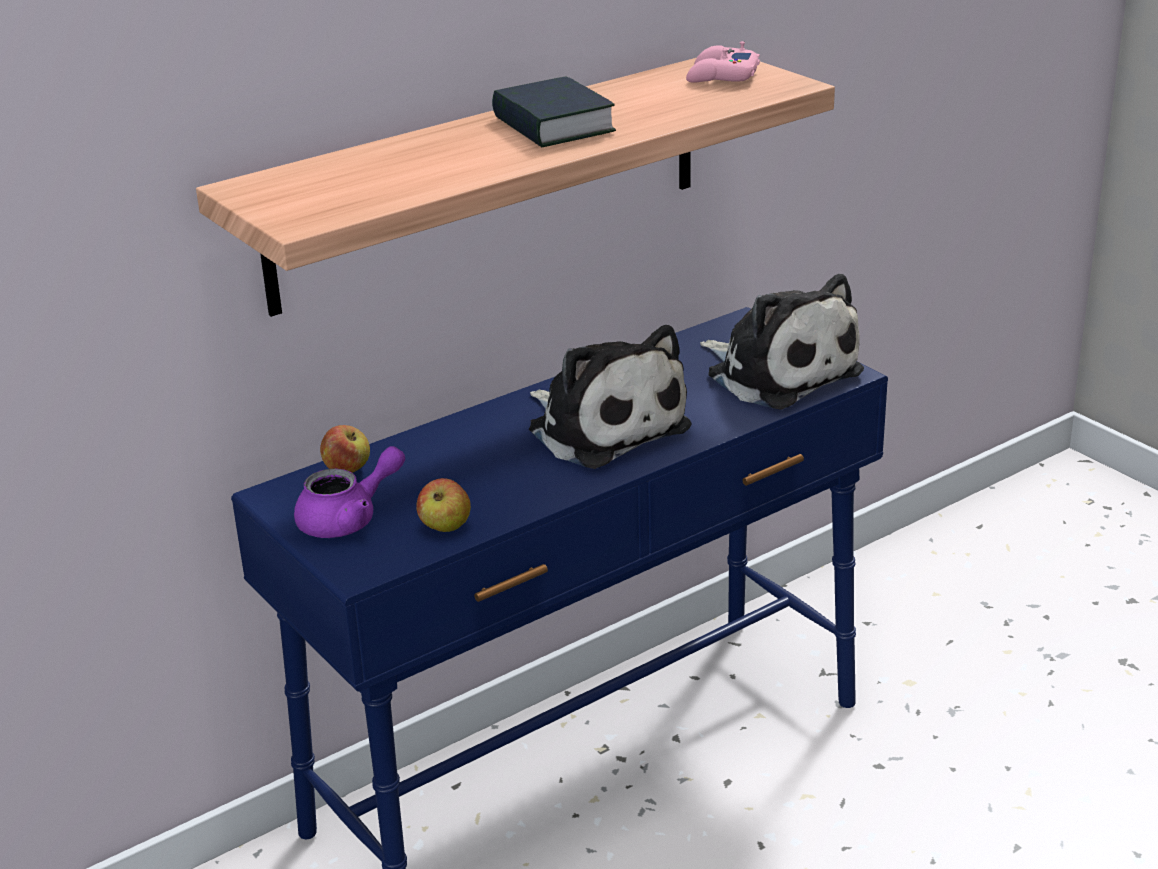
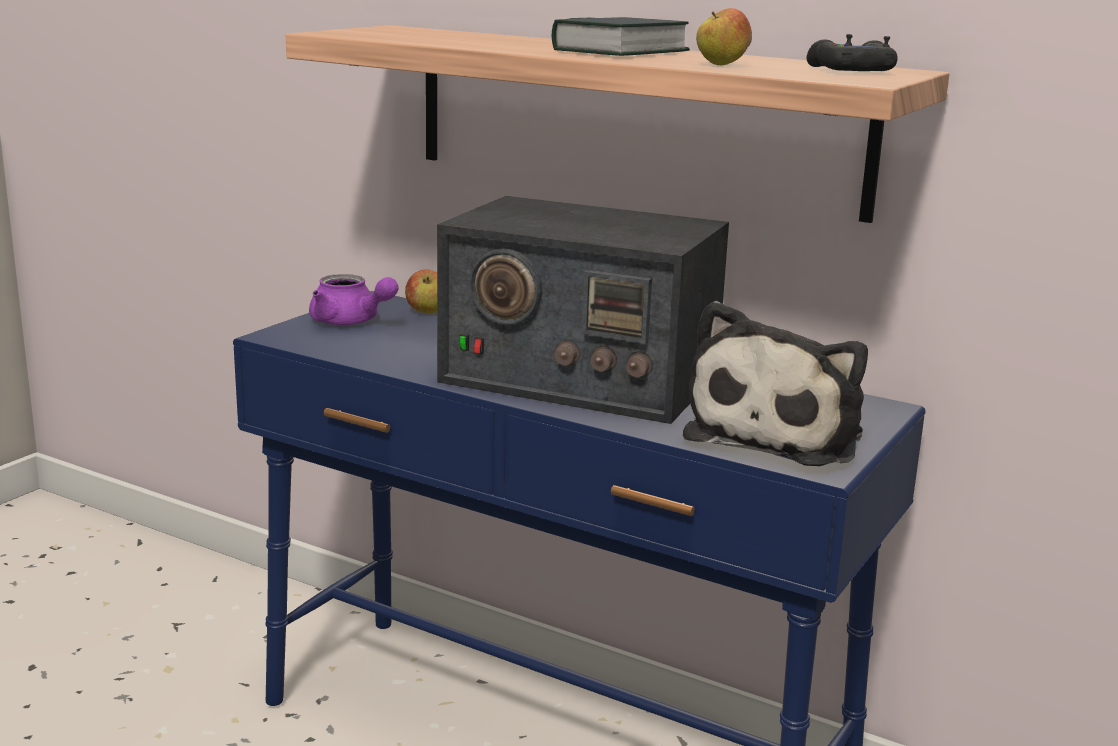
camera: 65 degrees right, 10 degrees down
(445, 527) = (356, 349): apple -> apple (722, 65)
(604, 427) = (578, 377): plush toy -> radio
(721, 76) = (849, 70): pink game controller -> black game controller

